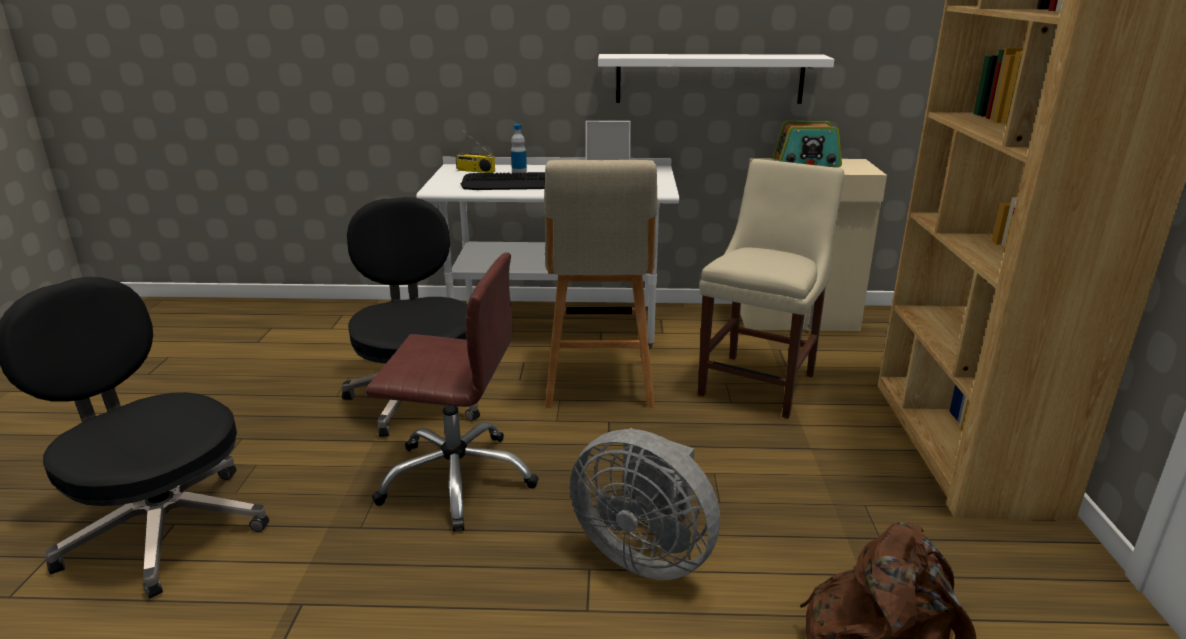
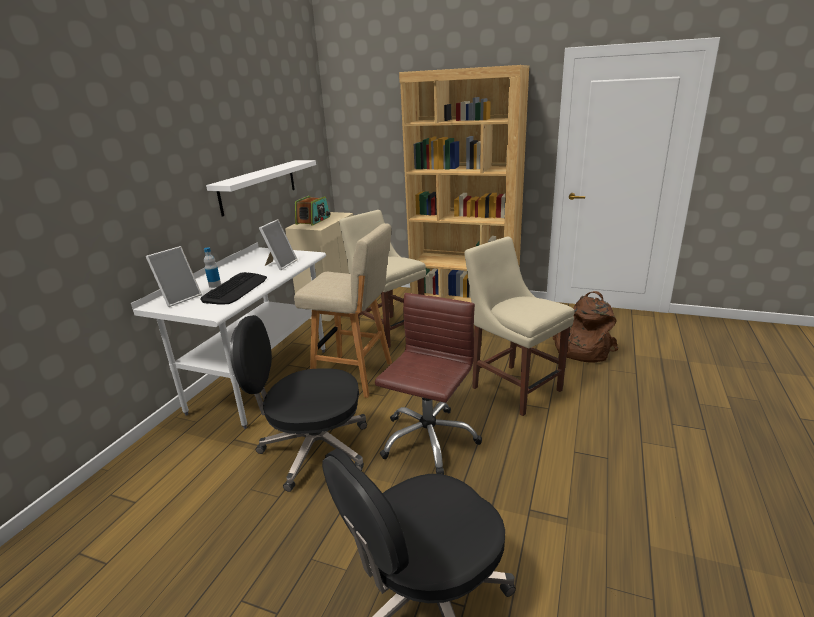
camera: 70 degrees left, 0 degrees up
(475, 171) = (179, 298): radio -> picture frame
(645, 553) = (513, 387): grey fan -> beige chair

